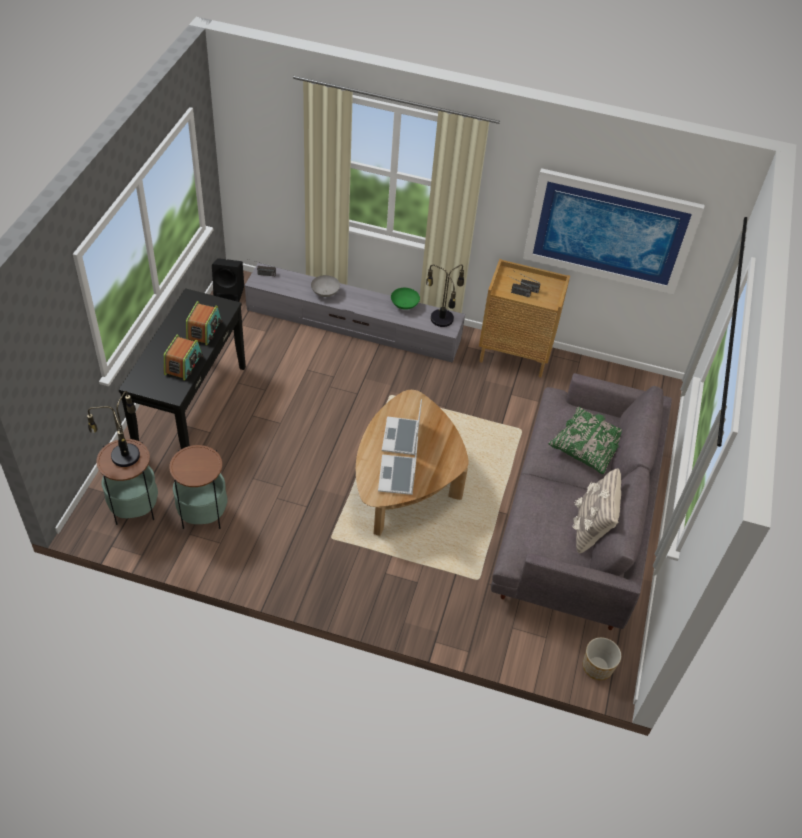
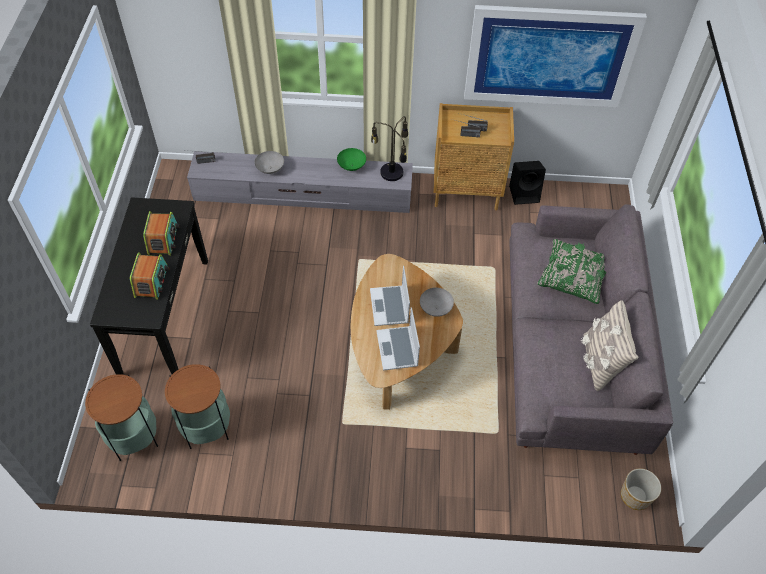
camera: 10 degrees left, 5 degrees up
(125, 456) = (114, 395): table lamp -> none
(230, 293) = (171, 186): black speaker -> black speaker (525, 194)
(445, 447) = (436, 308): none -> grey bowl

